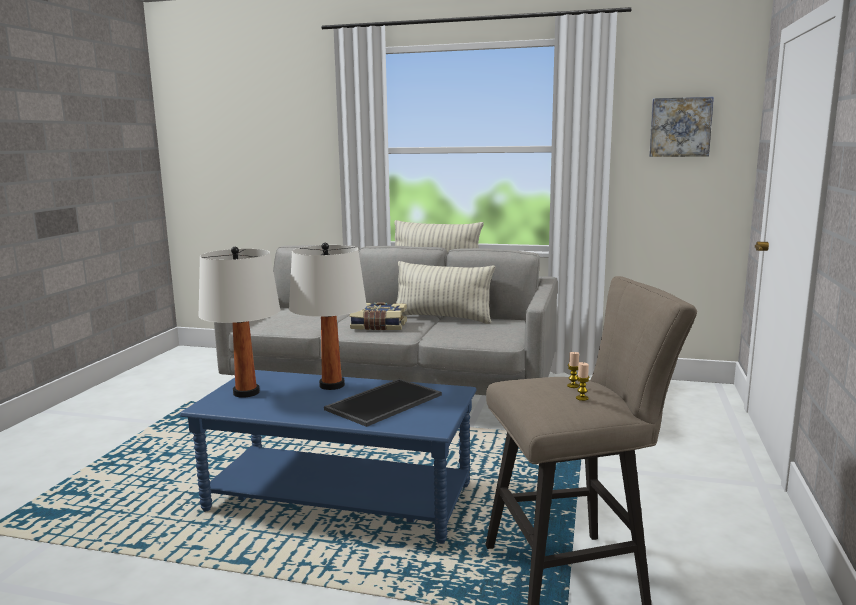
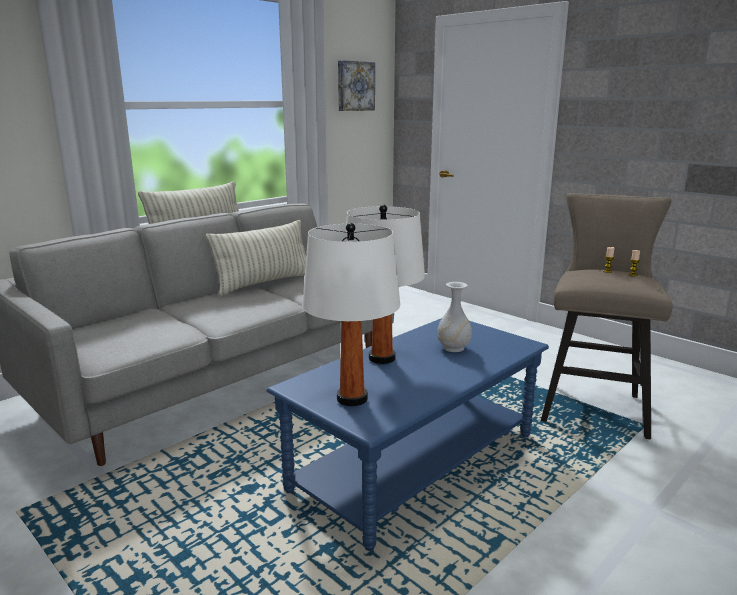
camera: 60 degrees left, 5 degrees up
(378, 326) = (243, 307): book -> none
(384, 403) = (454, 348): tray -> white vase

